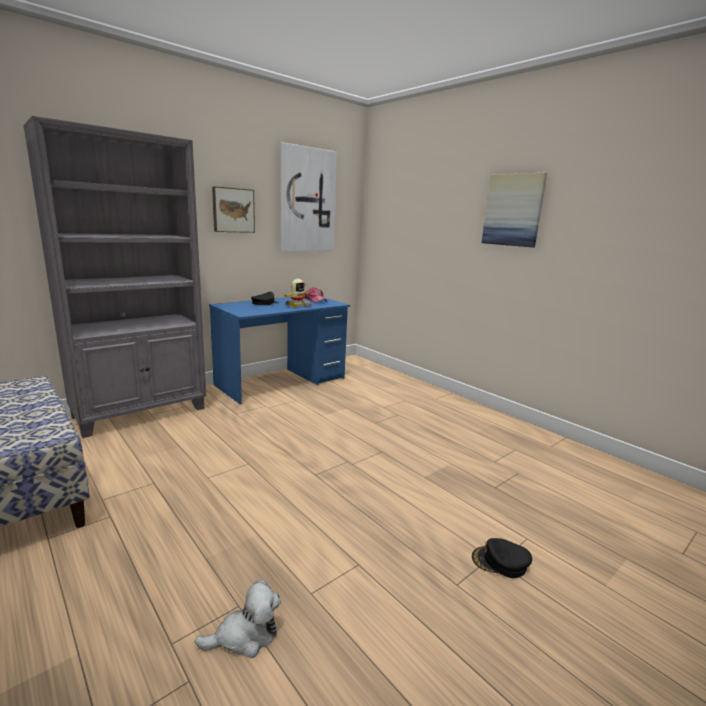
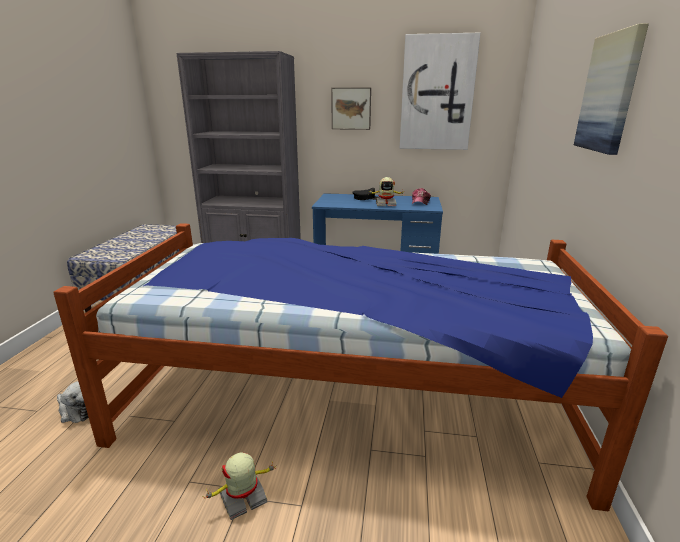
camera: 50 degrees right, 5 degrees up
(430, 469) = (346, 398): none -> bed
(500, 562) = (243, 498): black cap -> toy robot

